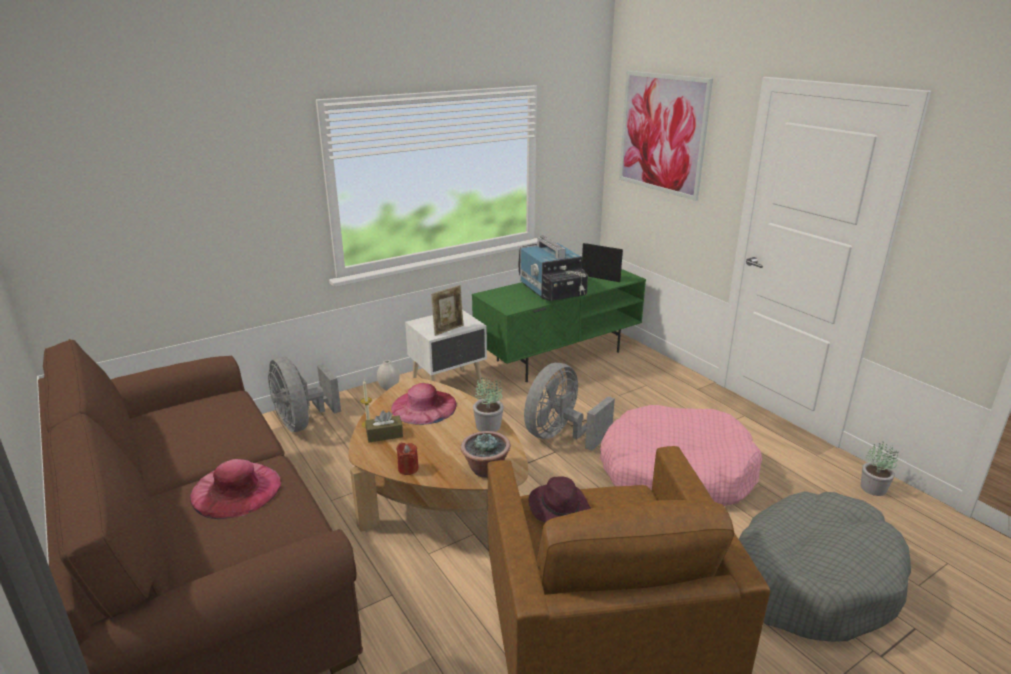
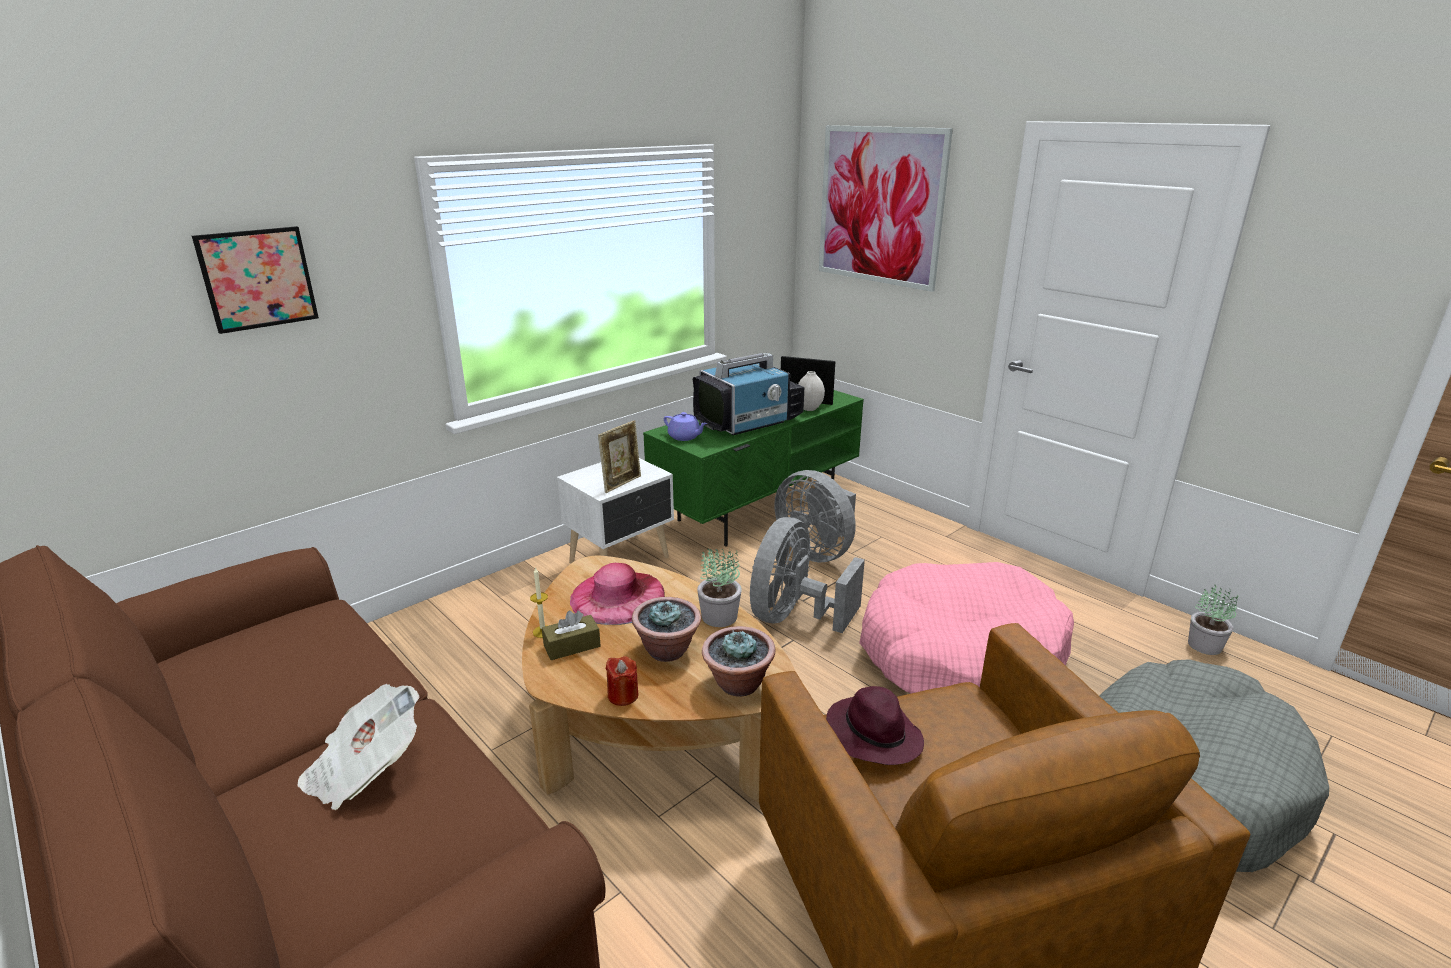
camera: 10 degrees left, 0 degrees up
(210, 179) = (258, 279): none -> picture
(236, 489) = (365, 769): pink hat -> newspaper
(302, 422) = (421, 634): grey fan -> grey fan (816, 552)
(389, 388) = (538, 571): white vase -> white vase (809, 409)
(446, 444) = (668, 650): none -> potted plant
(500, 299) = (685, 437): none -> purple teapot
(551, 291) = (749, 422): television -> television turned 90 degrees counterclockwise

